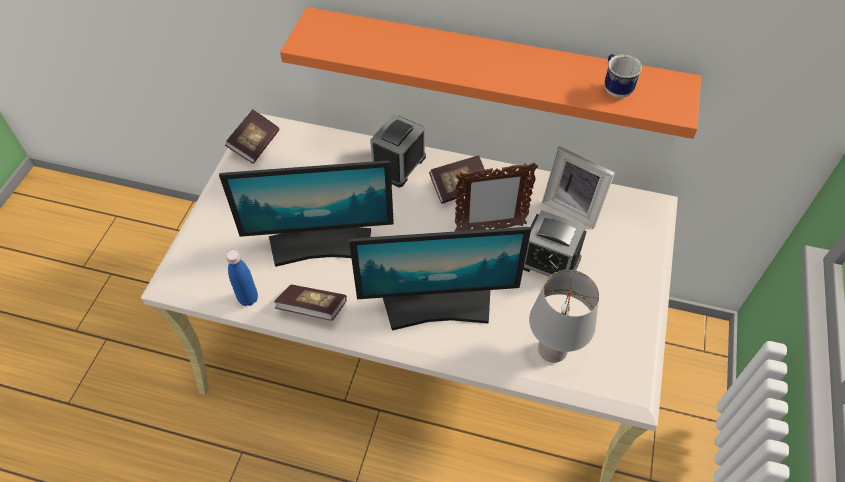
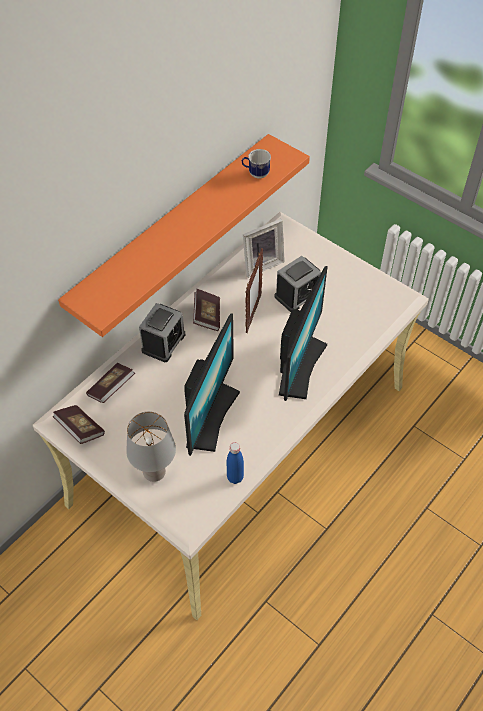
camera: 65 degrees left, 0 degrees up
(312, 309) = (265, 439): book -> book (111, 388)
(398, 165) = (163, 342): alarm clock -> alarm clock turned 120 degrees counterclockwise
(552, 350) = (361, 322): grey table lamp -> grey table lamp (154, 472)

